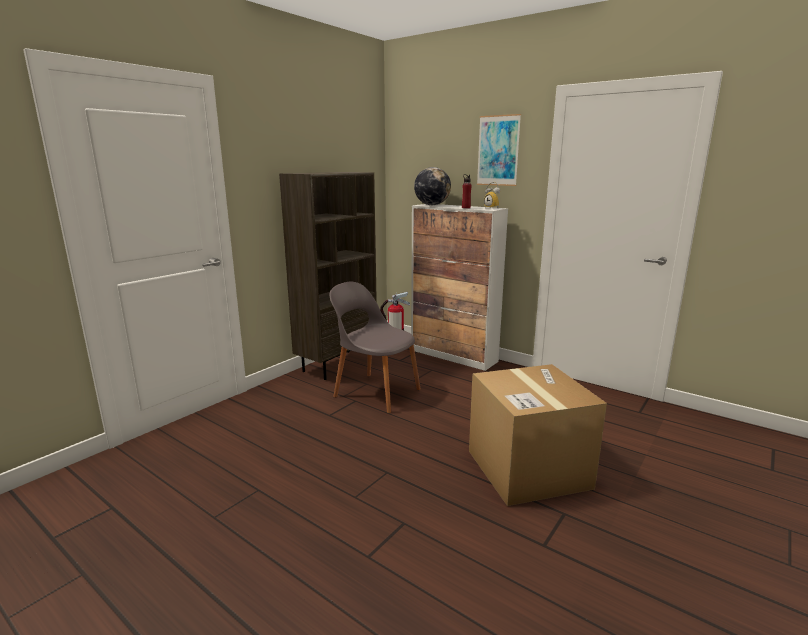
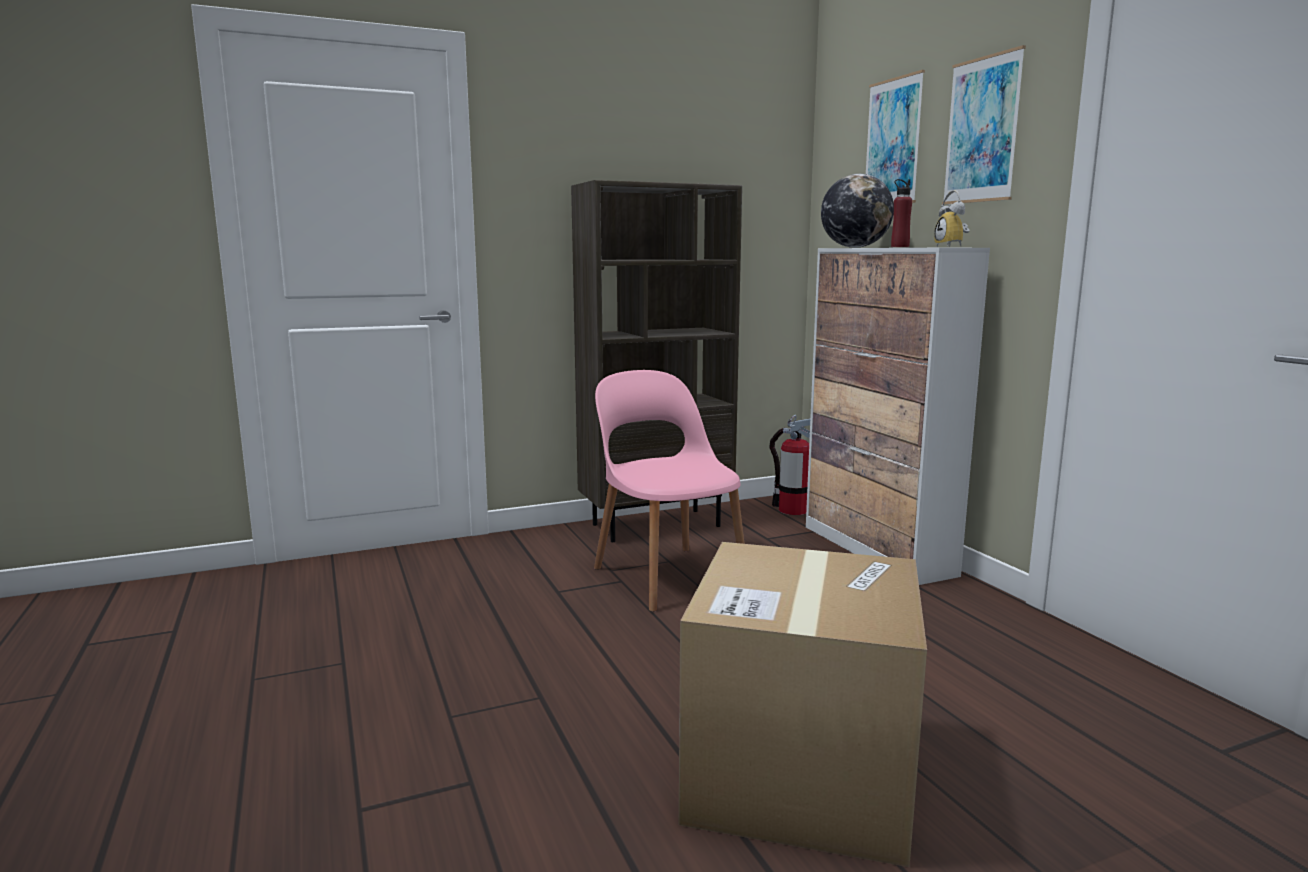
camera: 30 degrees right, 5 degrees down
(375, 392) = (667, 576): grey chair -> pink chair
(442, 149) = (893, 142): none -> picture

